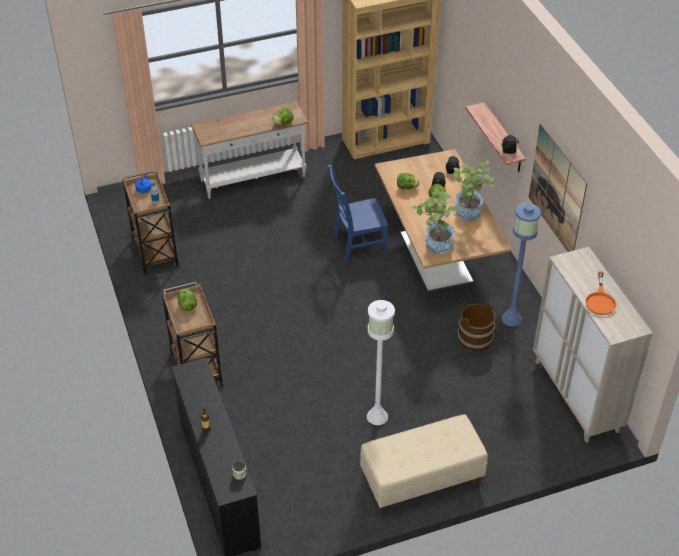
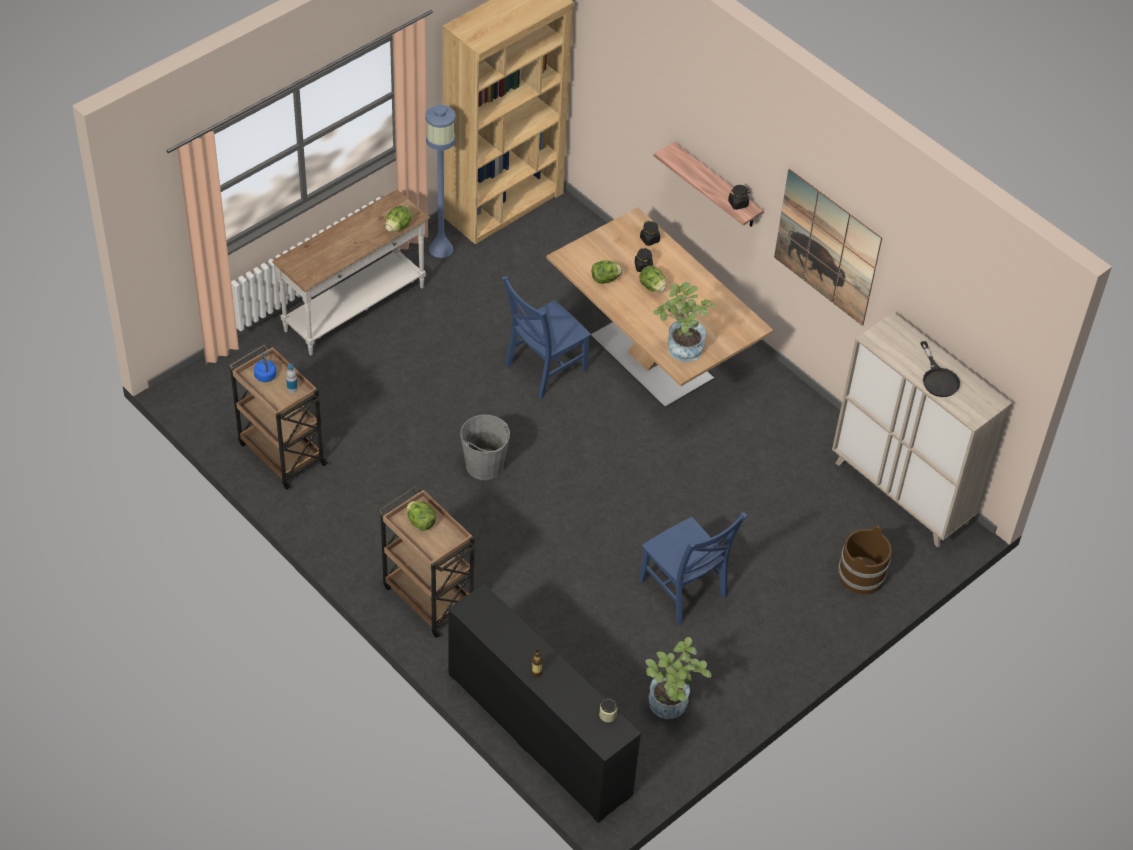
camera: 25 degrees left, 5 degrees up
(282, 295) = (484, 465): none -> grey bucket
(377, 417) = (685, 591): white floor lamp -> blue chair
(421, 481) = (775, 654): beige bench -> none
(468, 215) = (700, 297): potted plant -> potted plant (670, 708)
(475, 339) = (751, 455): brown bucket -> brown bucket (861, 576)
(511, 319) = (782, 415): blue floor lamp -> blue floor lamp (441, 249)
(600, 300) = (938, 378): orange frying pan -> black frying pan

